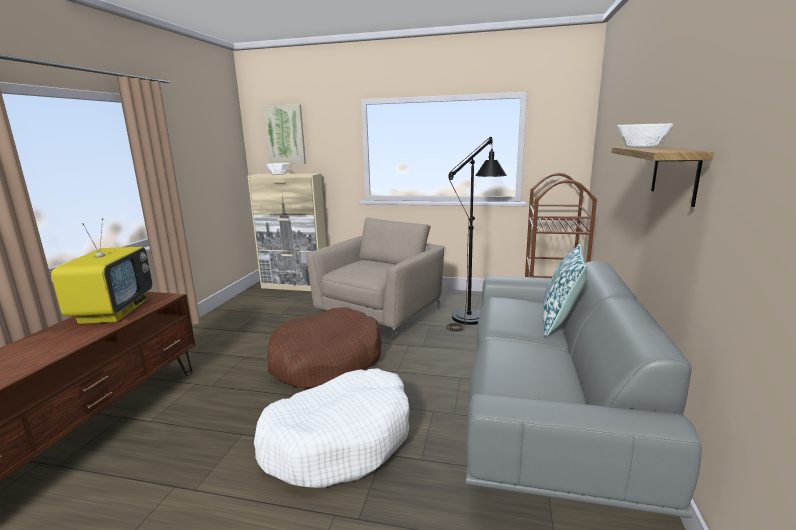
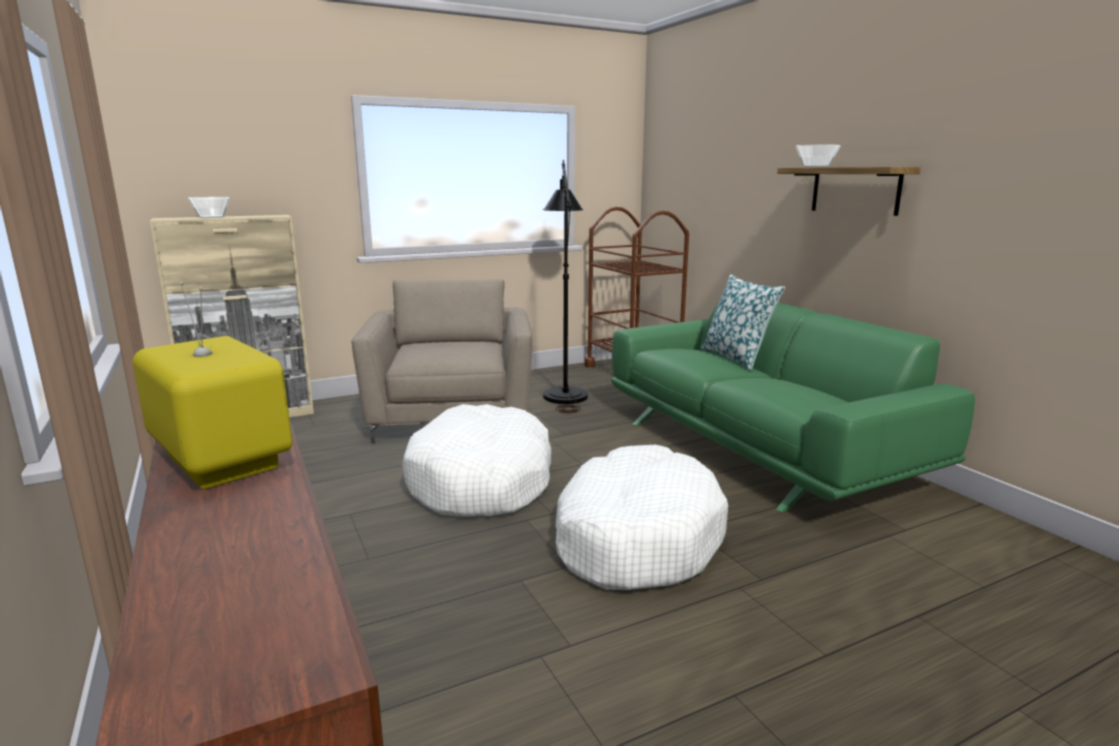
camera: 40 degrees left, 0 degrees up
(285, 135) = (207, 146): picture -> none
(326, 361) = (481, 481): brown dog bed -> white dog bed
(547, 409) = (757, 448): grey sofa -> green sofa

